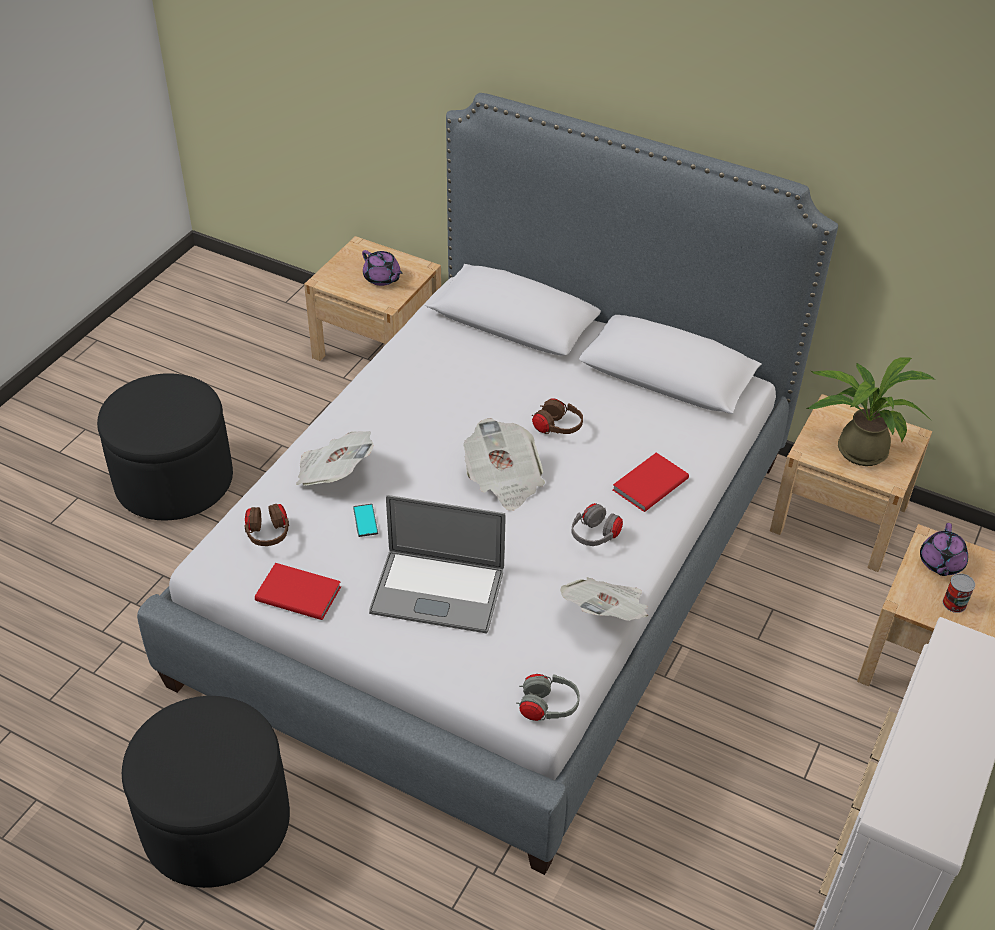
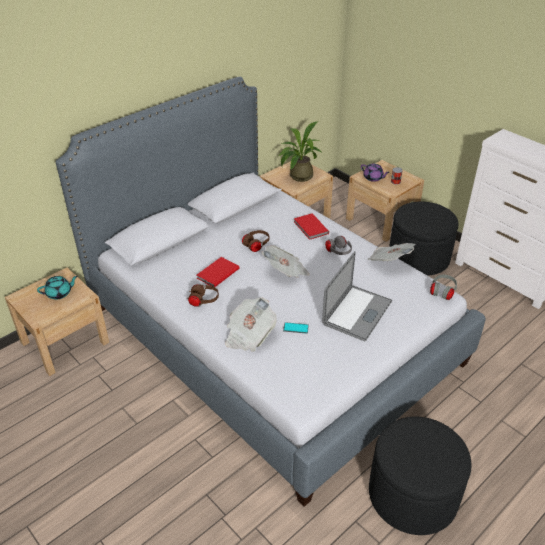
camera: 70 degrees left, 5 degrees down
(174, 481) = (120, 474): black ottoman -> black ottoman (418, 258)
(268, 535) = (290, 372): brown headphones -> brown headphones (203, 301)
(298, 592) = (340, 367): red book -> red book (217, 273)
(382, 278) = (59, 293): purple teapot -> turquoise teapot

